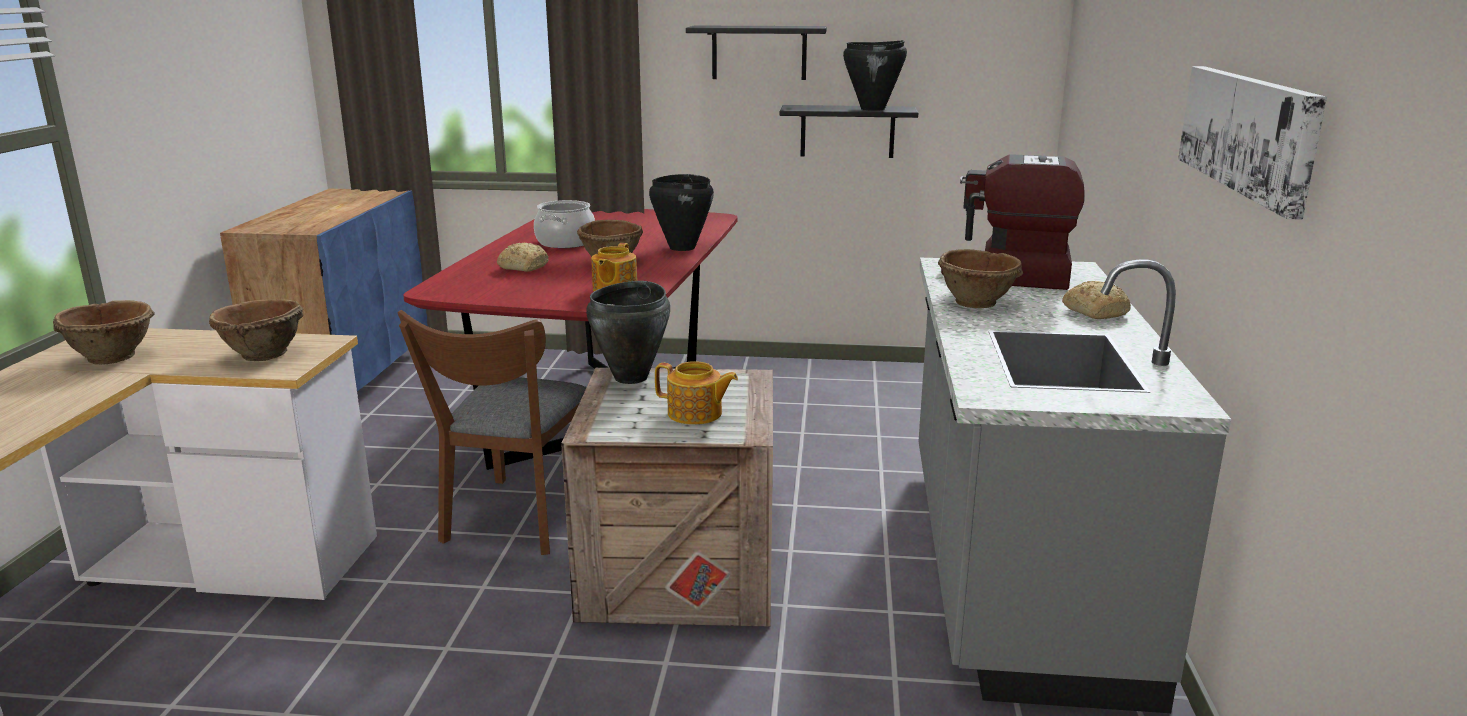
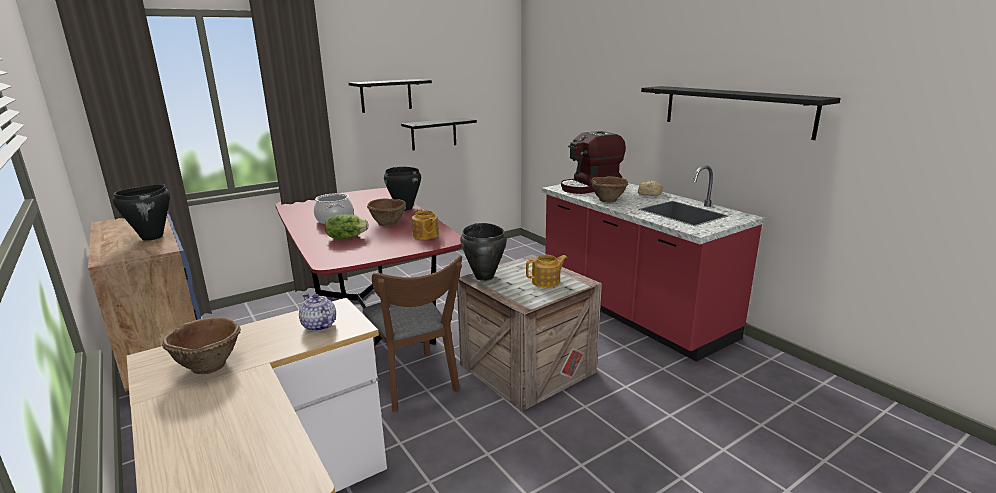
camera: 40 degrees left, 0 degrees up
(262, 355) = (318, 326): brown bowl -> teapot
(523, 267) = (346, 237): bread -> lettuce
(873, 109) = (452, 120): black cooking pot -> black cooking pot (152, 237)
(1013, 565) = (632, 312): grey counter -> red counter
(1248, 133) = (735, 110): picture -> black shelf

